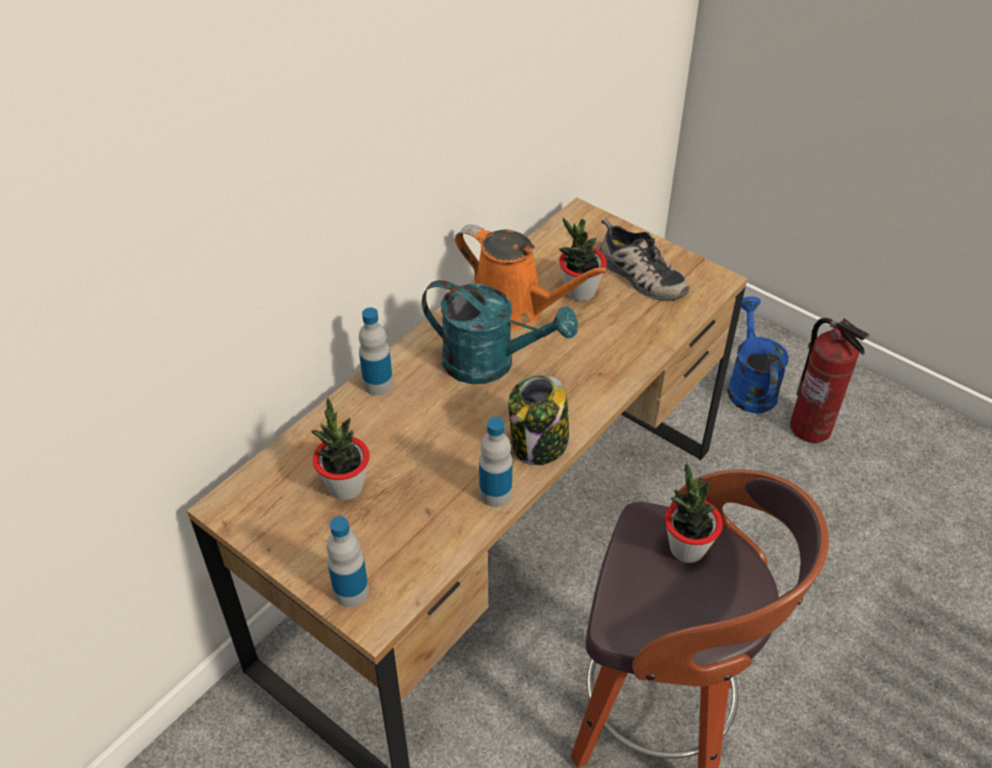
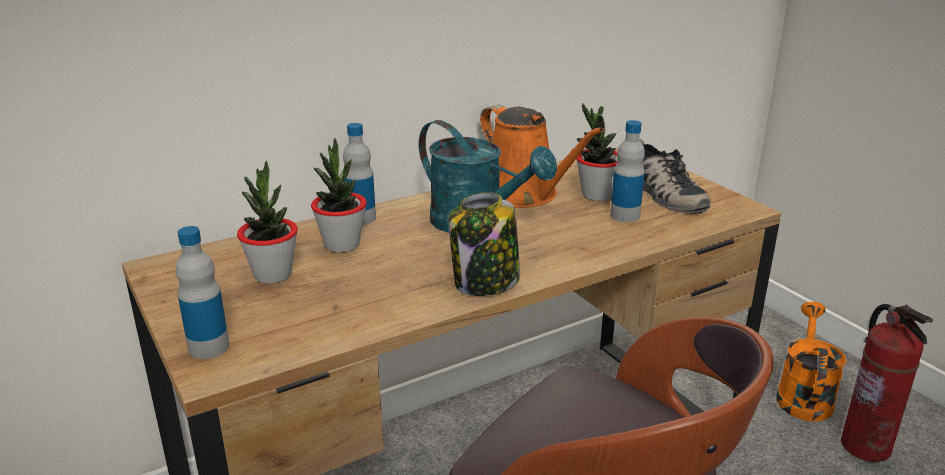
camera: 20 degrees right, 20 degrees down
(495, 494) = (413, 308): bottle -> bottle (625, 215)
(687, 548) = (612, 411): potted plant -> potted plant (342, 245)
(749, 385) = (803, 395): blue watering can -> orange watering can

